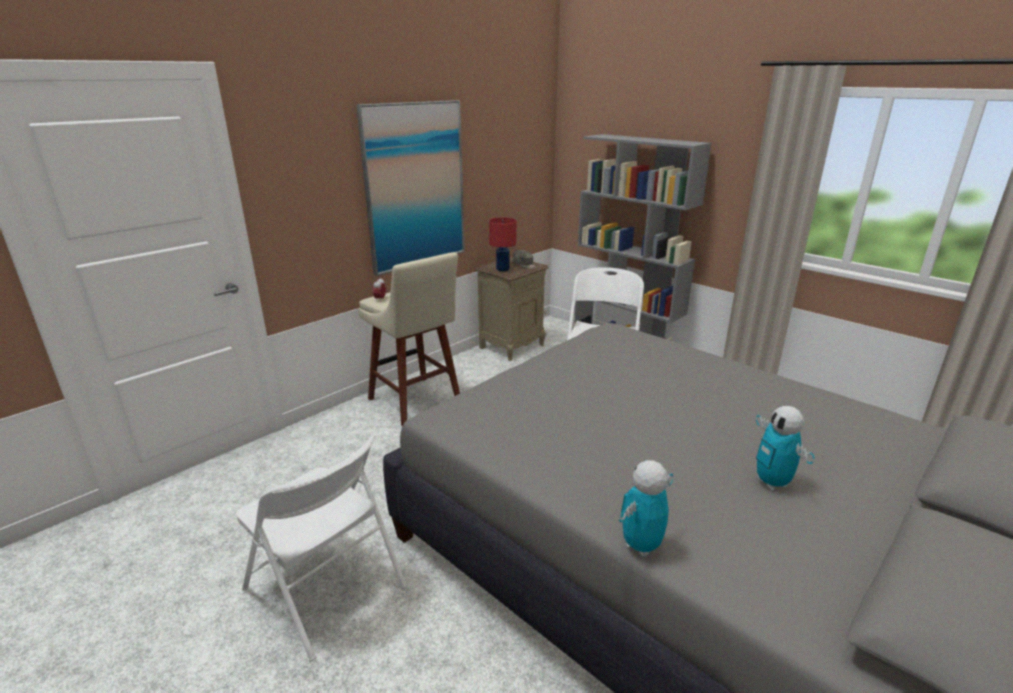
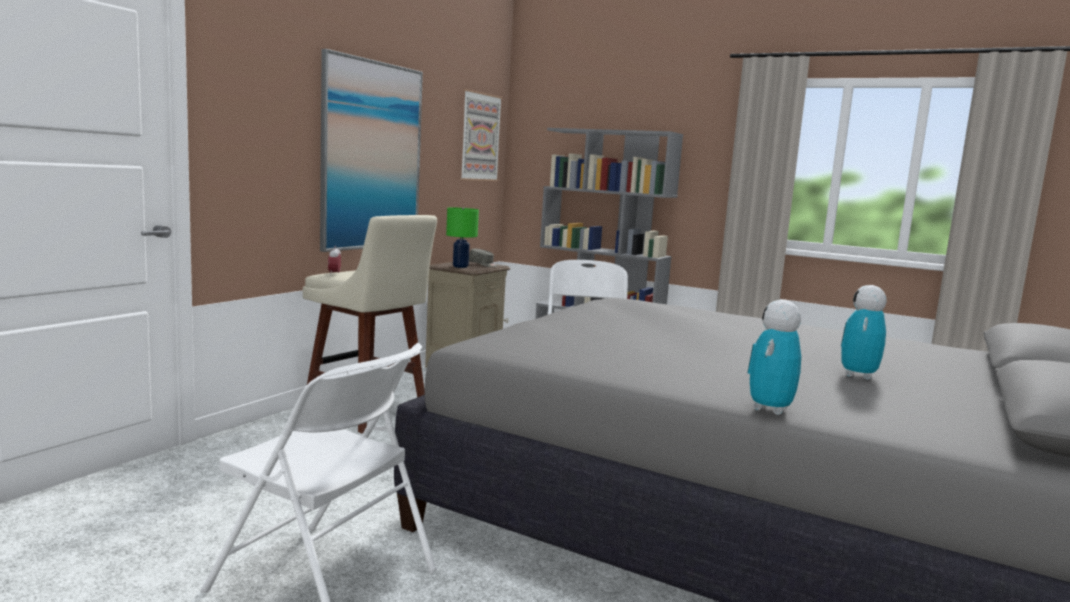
camera: 15 degrees left, 15 degrees down
(502, 270) = (460, 267): red table lamp -> green table lamp
(526, 144) = (480, 137): none -> picture
(772, 483) = (858, 375): toy robot -> toy robot turned 60 degrees clockwise

